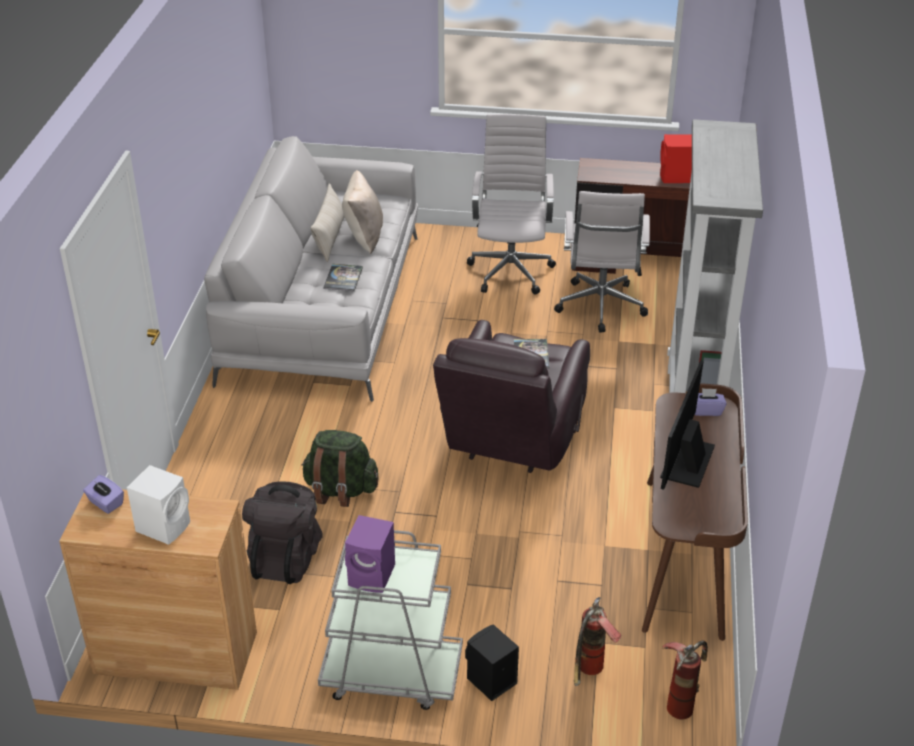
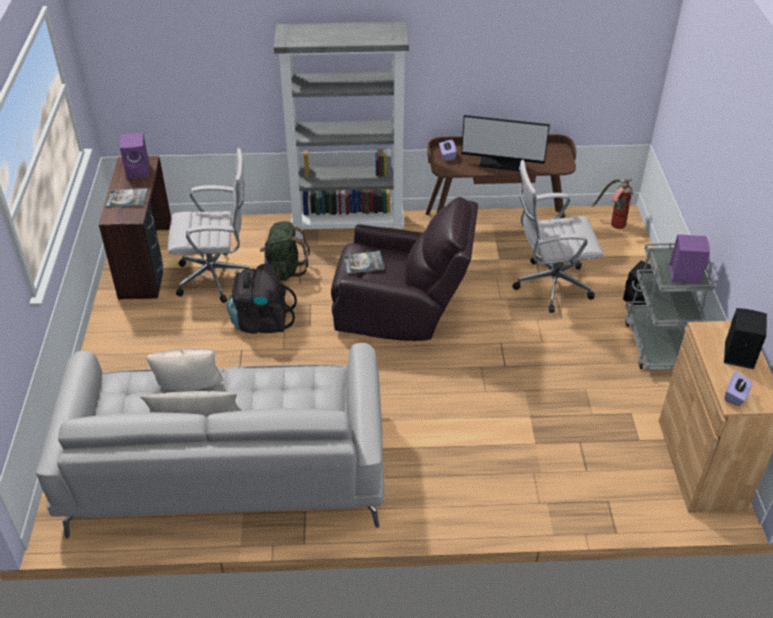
camera: 100 degrees left, 5 degrees up
(165, 526) = (737, 354): white speaker -> black speaker
(286, 558) = (579, 420): black backpack -> black backpack (261, 322)
(340, 490) = (492, 402): green backpack -> green backpack (284, 270)
(343, 278) = (272, 391): book -> book (127, 198)
(511, 270) = (156, 337): white office chair -> white office chair (549, 286)
(589, 673) = (610, 258): fire extinguisher -> none
(675, 177) = (139, 171): red speaker -> purple speaker

